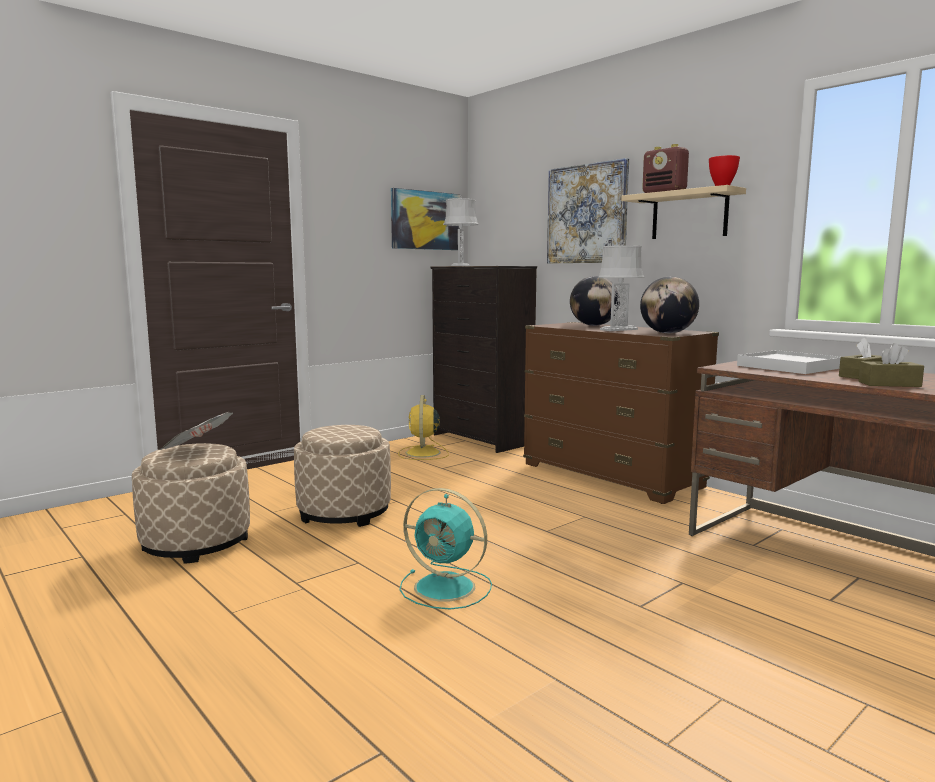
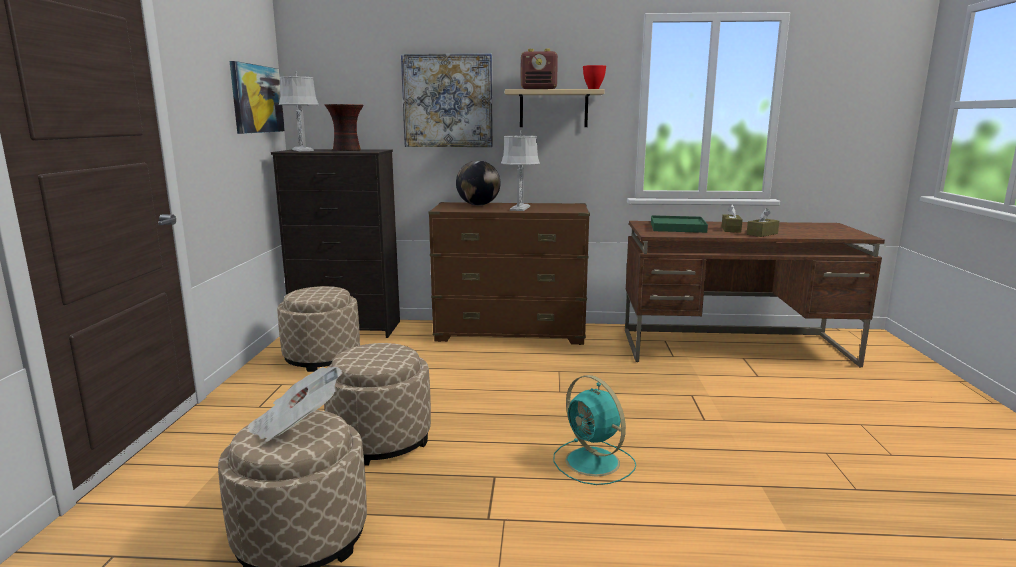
camera: 45 degrees left, 5 degrees up
(423, 453) = (322, 357): yellow fan -> beige ottoman
(447, 588) = (594, 463): turquoise fan -> turquoise fan turned 75 degrees clockwise
(490, 265) = (347, 150): none -> vase
(667, 333) = (566, 208): globe -> none
(789, 366) = (677, 227): white tray -> green tray

